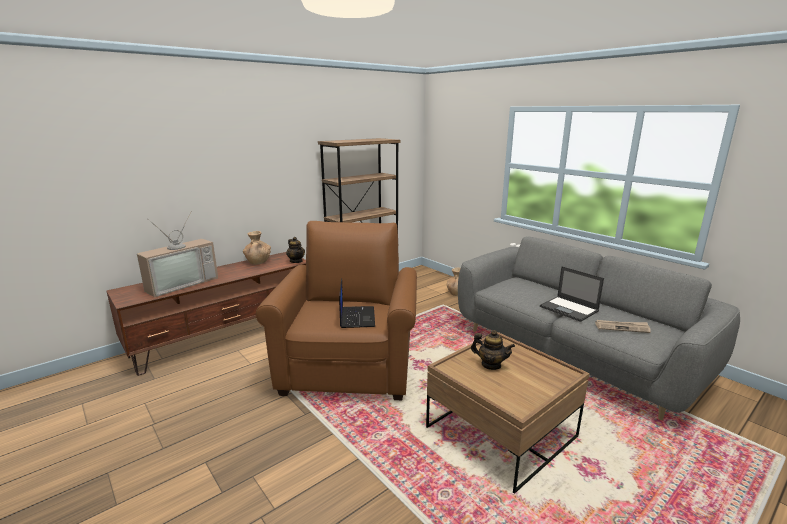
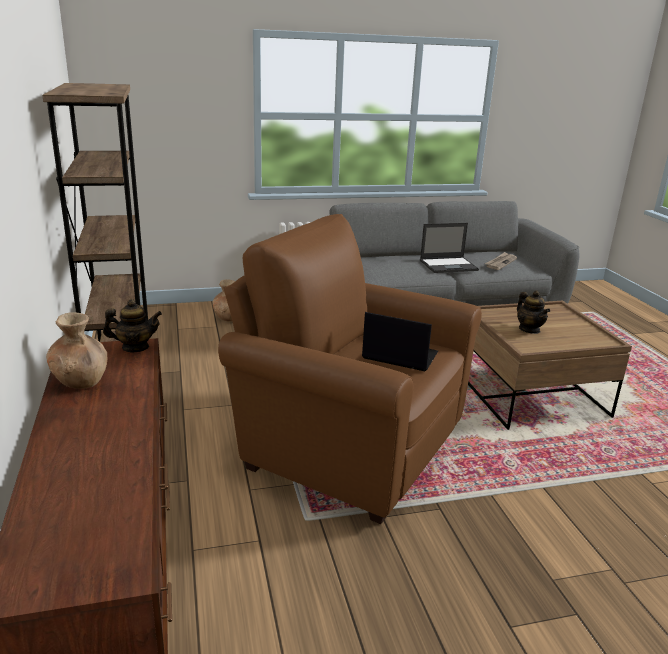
camera: 65 degrees left, 5 degrees up
(181, 283) = (89, 484): television -> none
(491, 365) = (529, 329): teapot -> teapot turned 105 degrees clockwise

